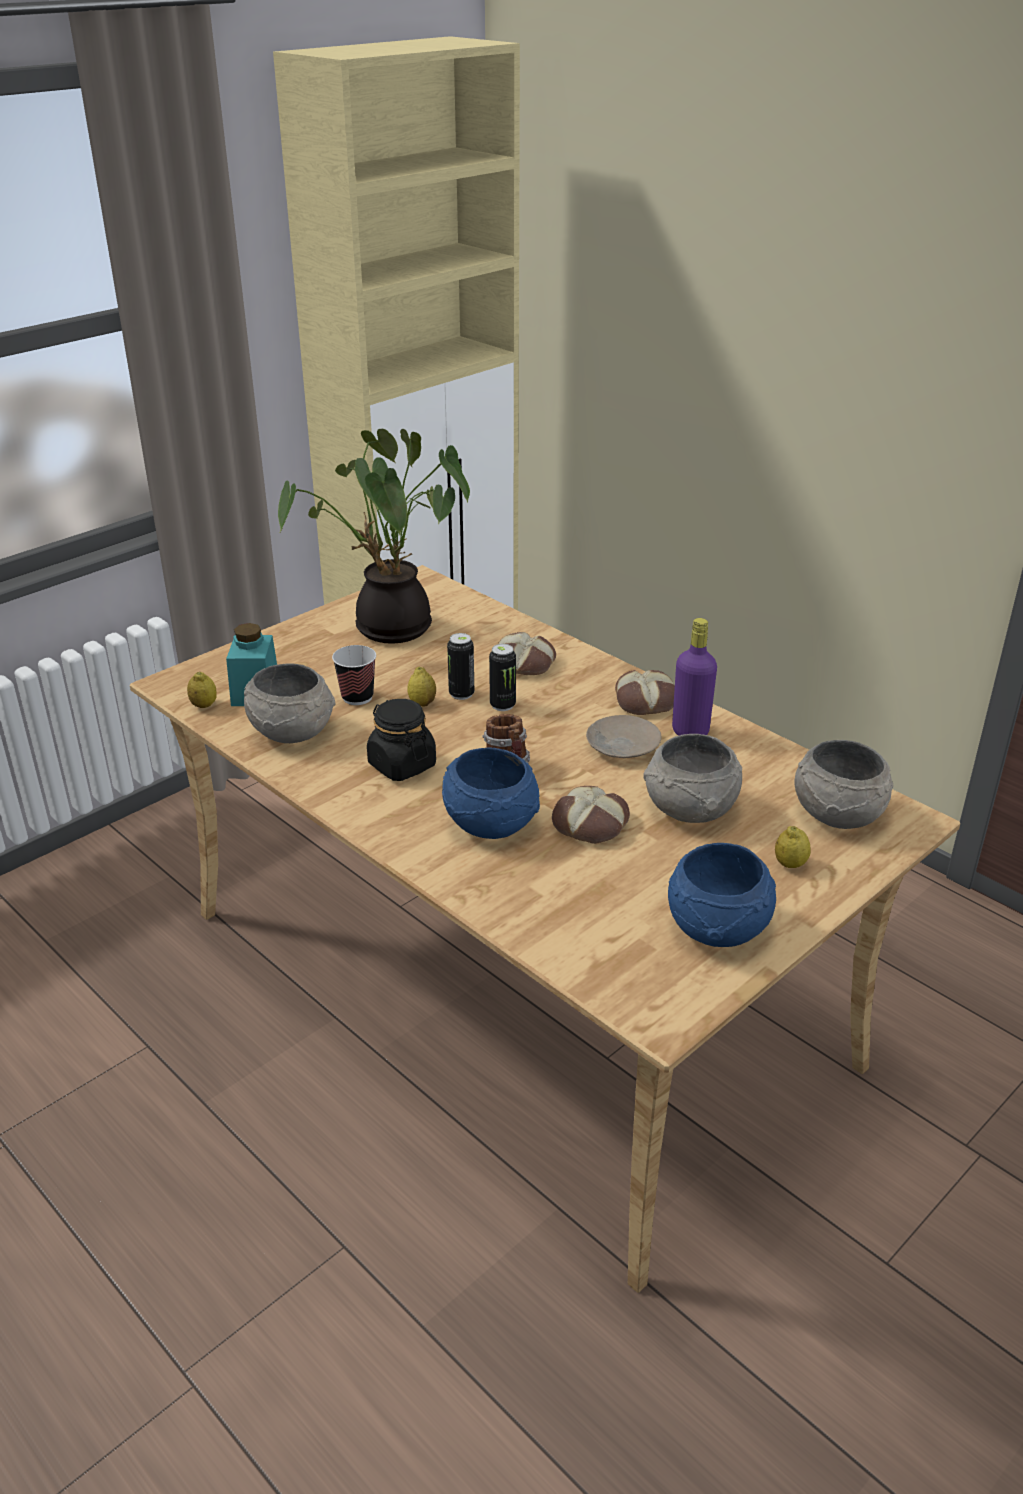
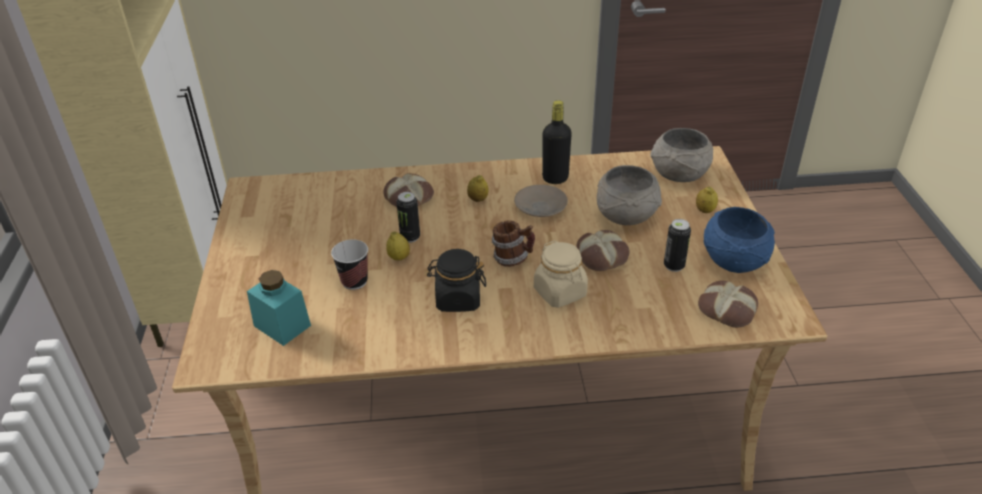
camera: 50 degrees left, 5 degrees up
(204, 705) = (263, 359): lemon -> lemon (478, 199)
(290, 731) = (355, 330): grey bowl -> none
(388, 630) = (291, 230): potted plant -> none
(490, 822) = (560, 292): blue bowl -> beige jar
(502, 705) = (444, 228): can -> can (674, 266)
(646, 700) = (507, 176): bread -> bread (728, 309)
(690, 731) = (555, 178): purple bottle -> black bottle

